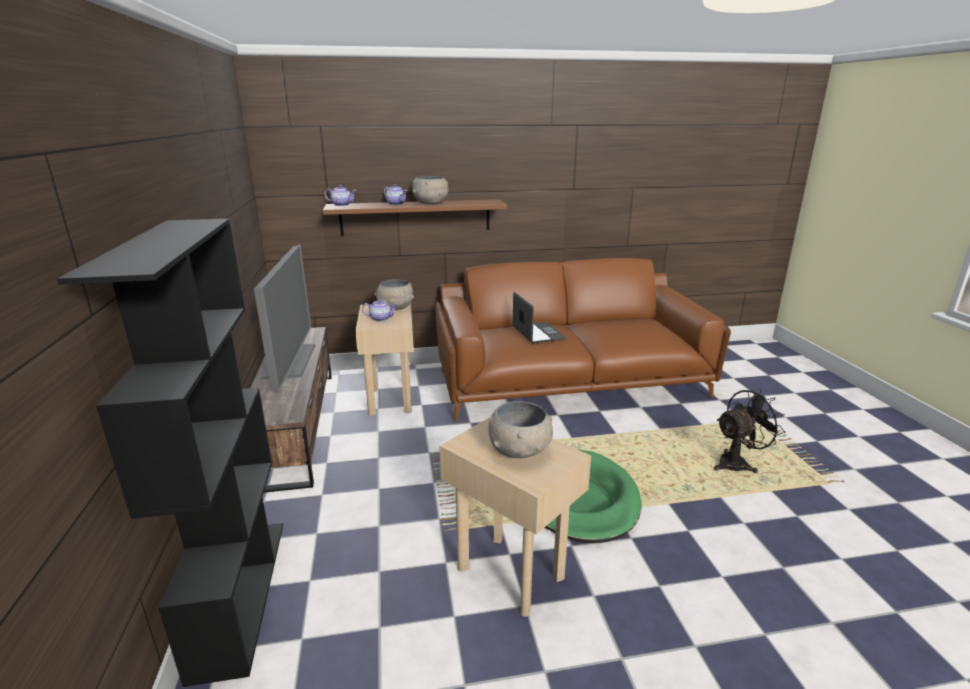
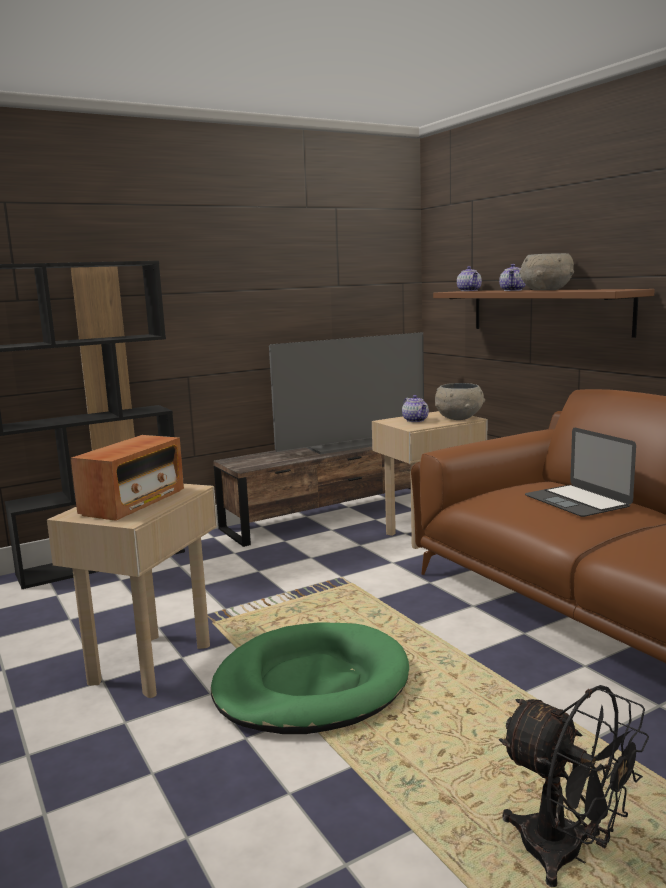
camera: 70 degrees right, 10 degrees down
(519, 451) = (134, 503): grey bowl -> radio
(538, 333) = (577, 501): laptop -> laptop turned 105 degrees clockwise

